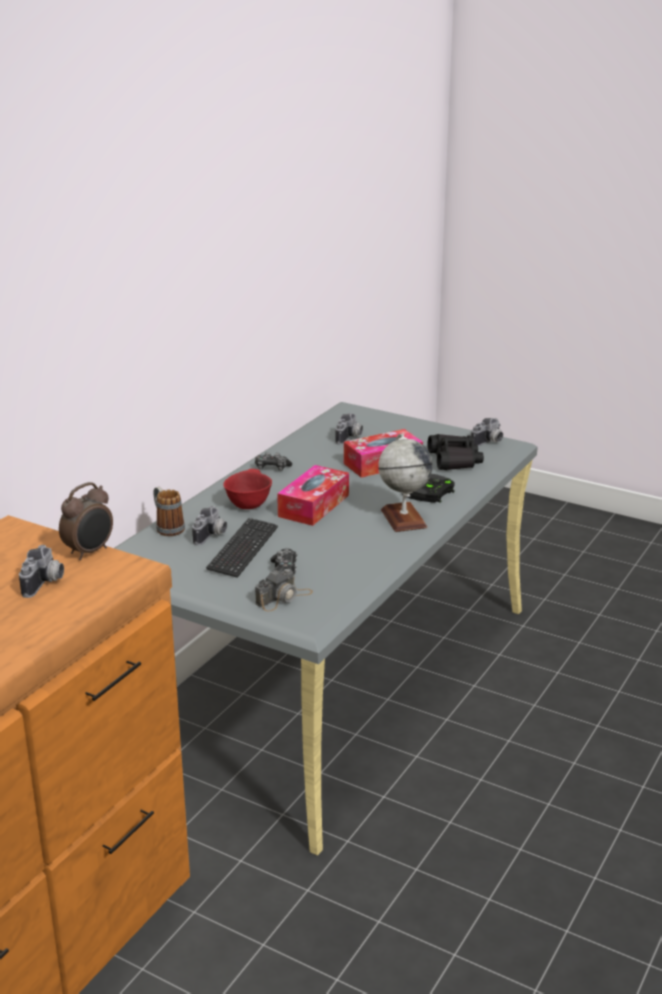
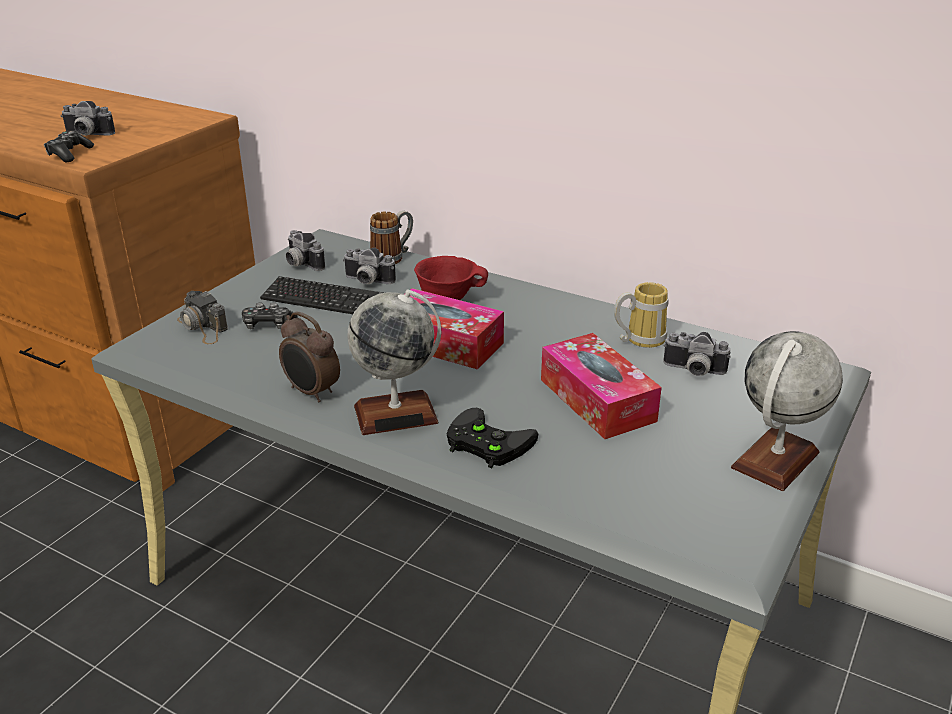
camera: 90 degrees right, 5 degrees up
(90, 552) = (135, 144): alarm clock -> alarm clock (311, 392)
(272, 468) = (563, 311): game controller -> game controller (69, 154)
(311, 449) = (639, 339): none -> mug
(434, 428) = (775, 460): none -> globe
(454, 460) = (626, 476): black binoculars -> none
(489, 442) = (726, 526): camera -> camera (301, 264)

